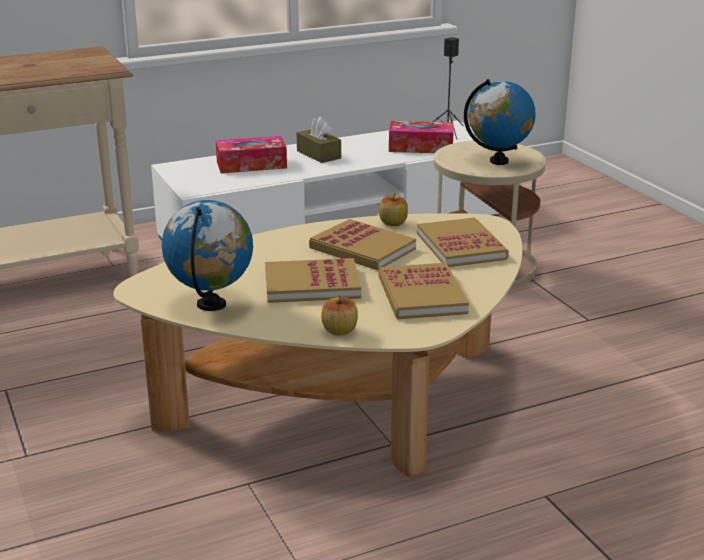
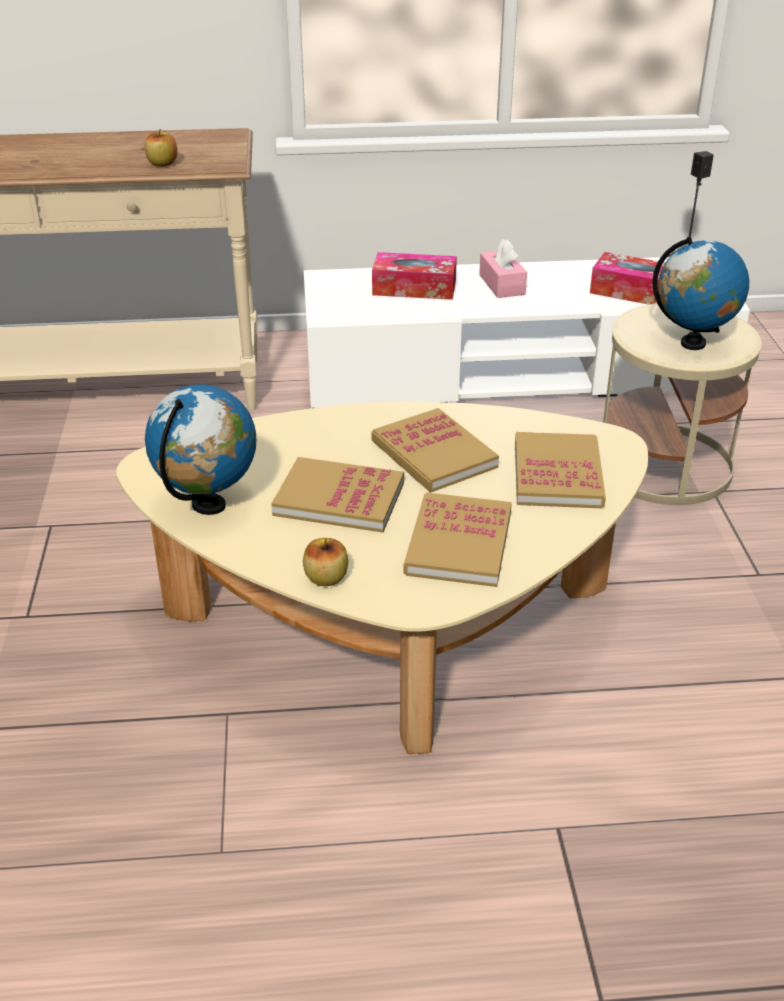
camera: 20 degrees right, 10 degrees up
(318, 154) = (502, 284): brown tissue box -> pink tissue box
(393, 223) = (495, 421): apple -> apple (162, 164)

